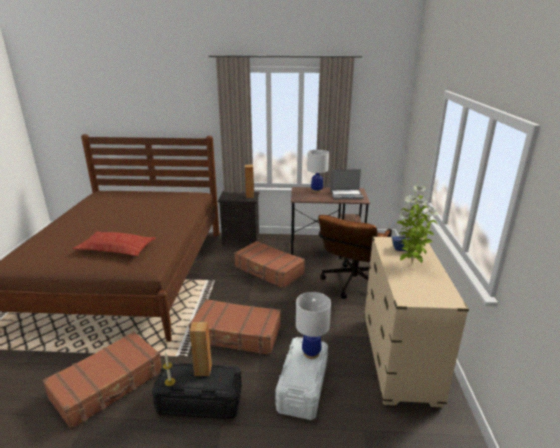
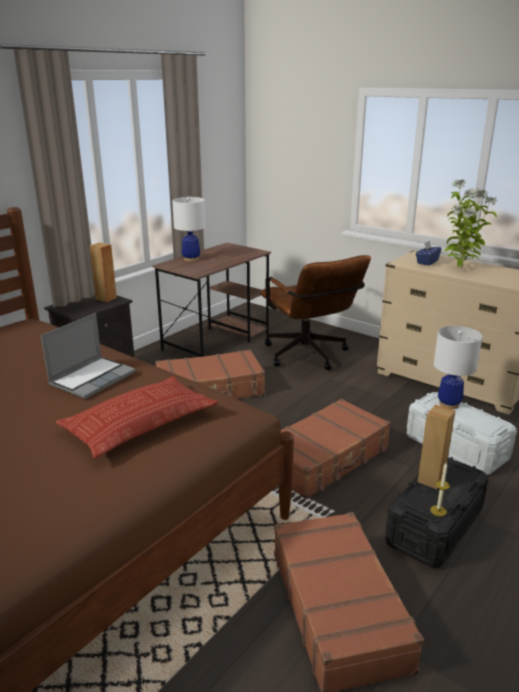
camera: 55 degrees left, 0 degrees up
(346, 195) = (232, 252): laptop -> laptop (92, 378)

